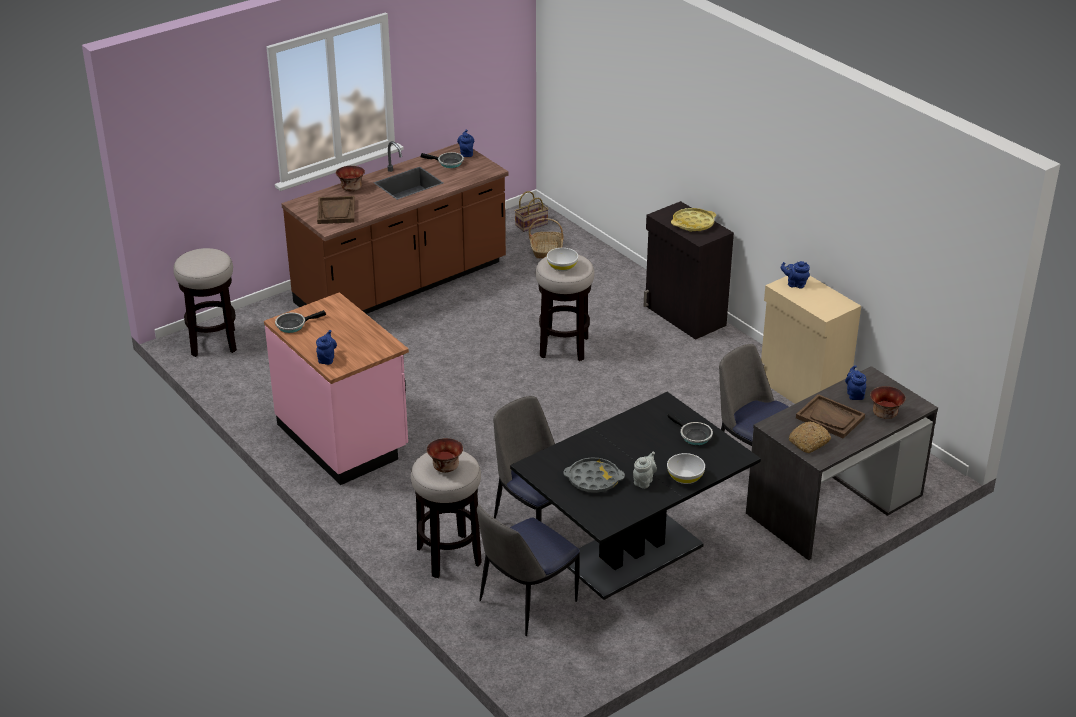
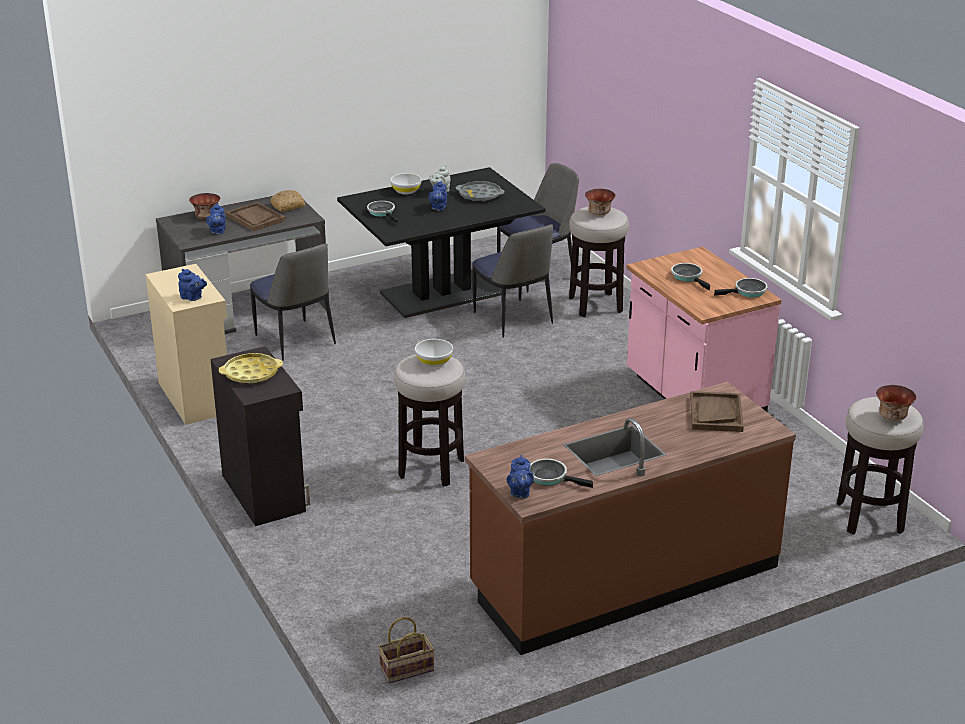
camera: 170 degrees left, 5 degrees down
(326, 358) = (708, 261): blue teapot -> blue teapot (438, 208)
(348, 337) = (688, 277): none -> frying pan
(351, 188) = (698, 447): bowl -> bowl (893, 416)
(546, 250) = (400, 616): basket -> none

